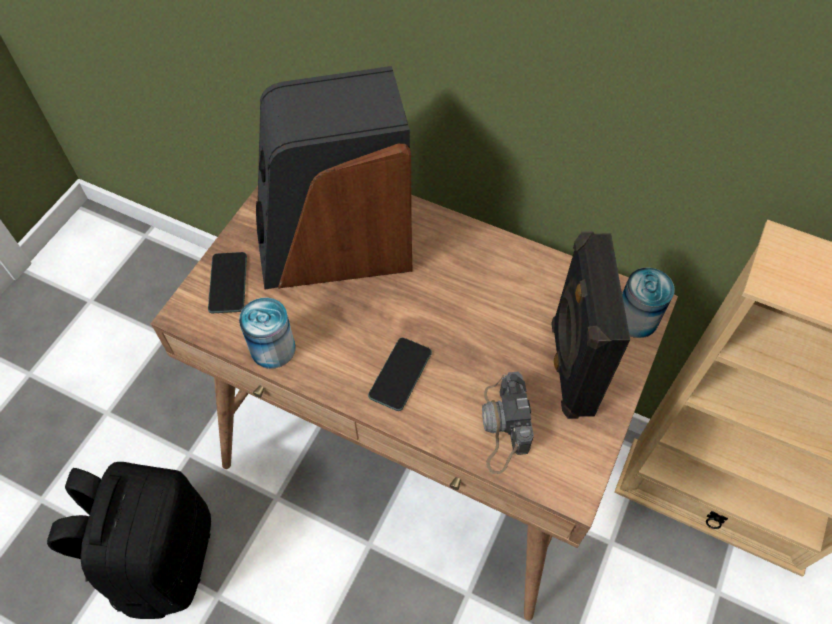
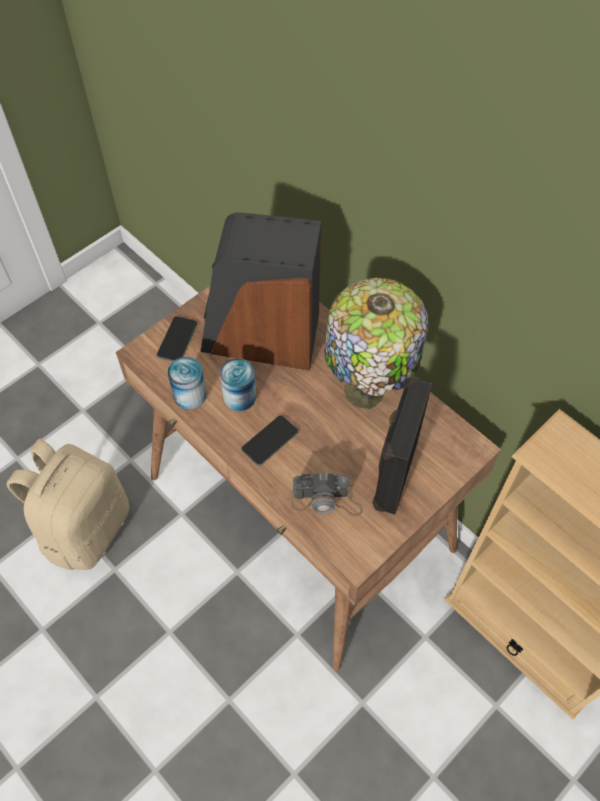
camera: 20 degrees right, 0 degrees up
(162, 557) = (85, 528): black backpack -> beige backpack
(493, 278) = (366, 393): none -> table lamp
(503, 427) = (326, 500): camera -> camera turned 105 degrees counterclockwise
(636, 318) = (460, 456): can -> can (239, 397)

